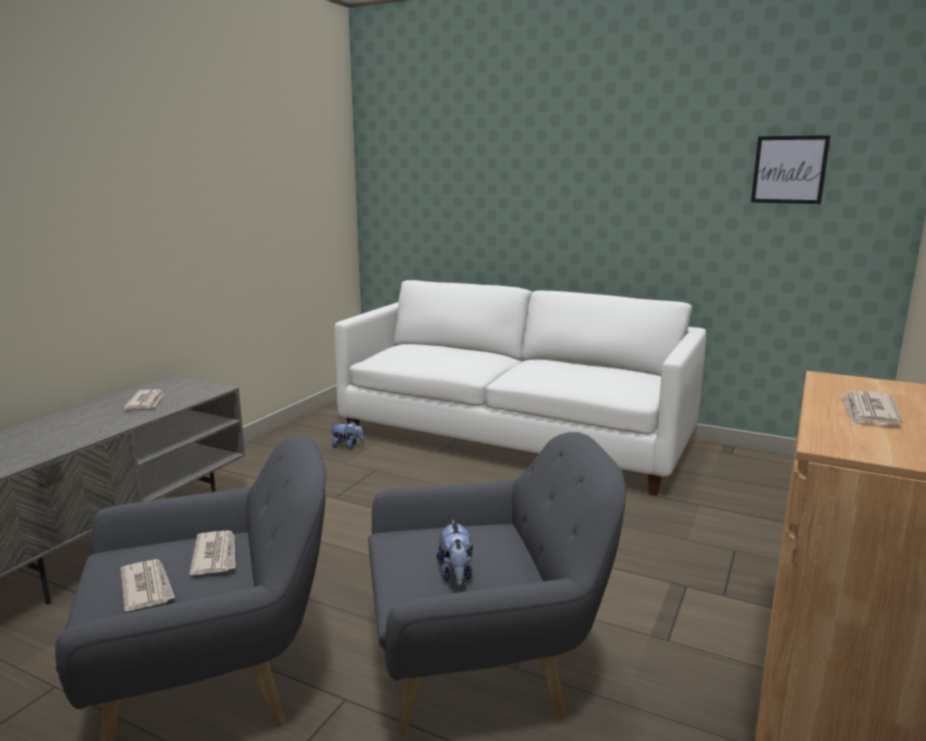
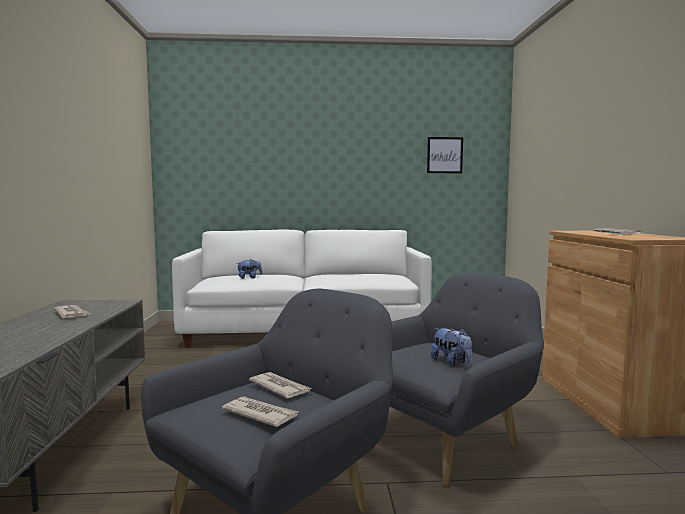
camera: 30 degrees left, 10 degrees down
(347, 446) = (193, 354): plush toy -> plush toy (249, 278)

